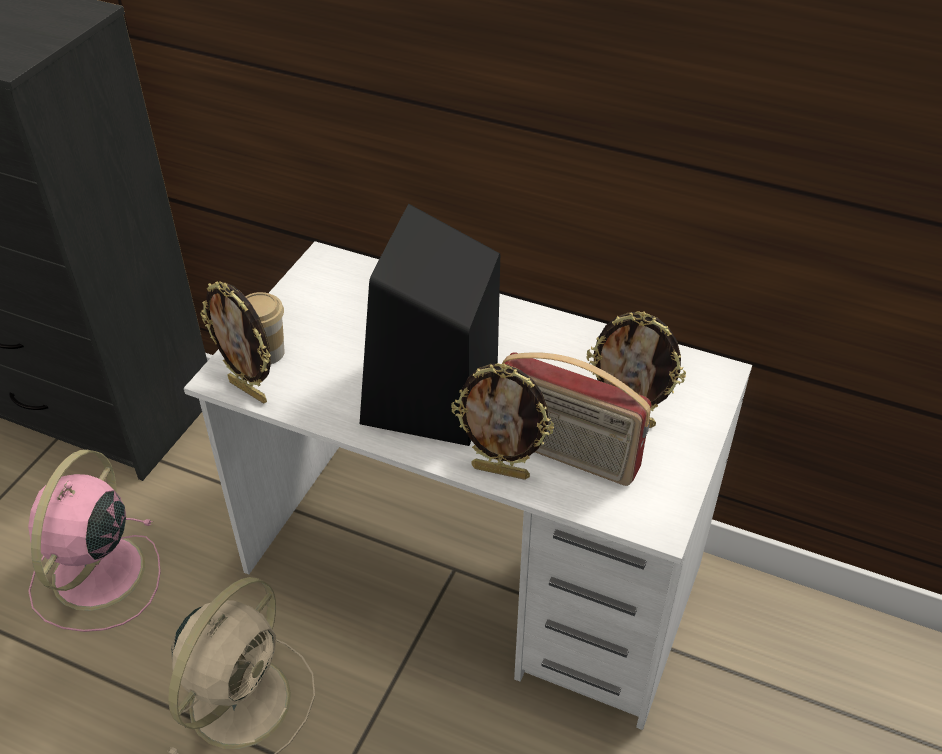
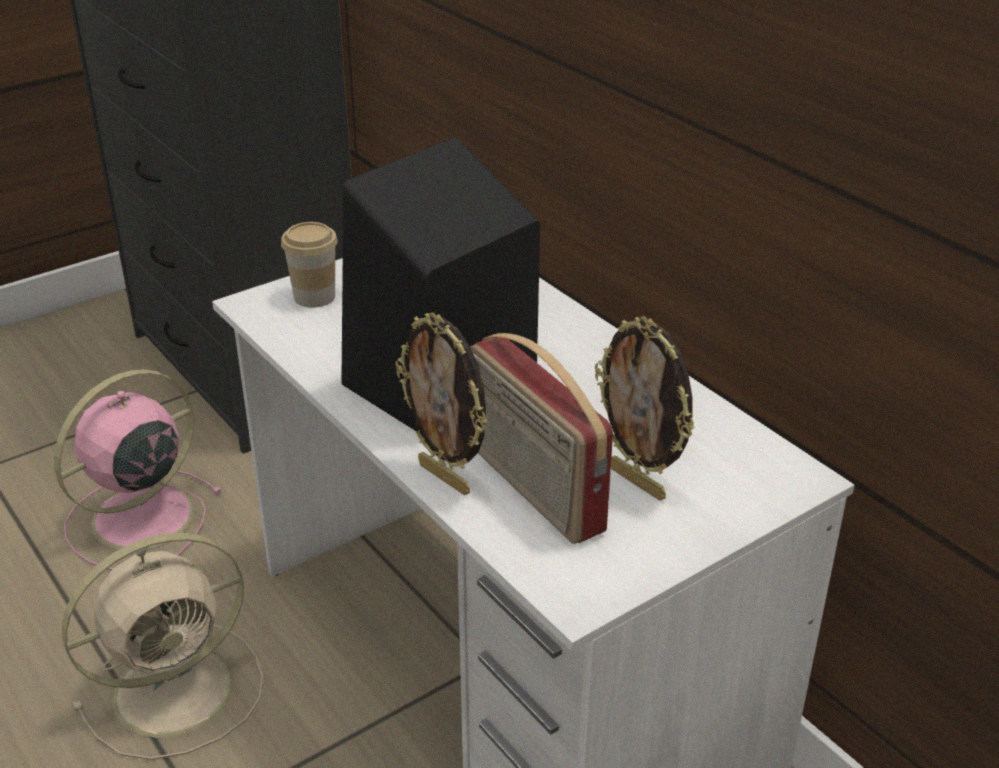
camera: 30 degrees right, 10 degrees down
(249, 390) = (267, 322): picture frame -> none

